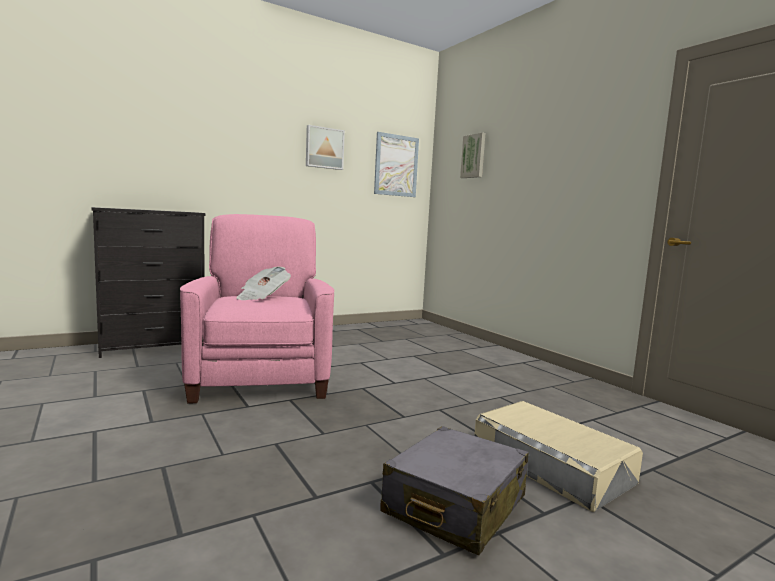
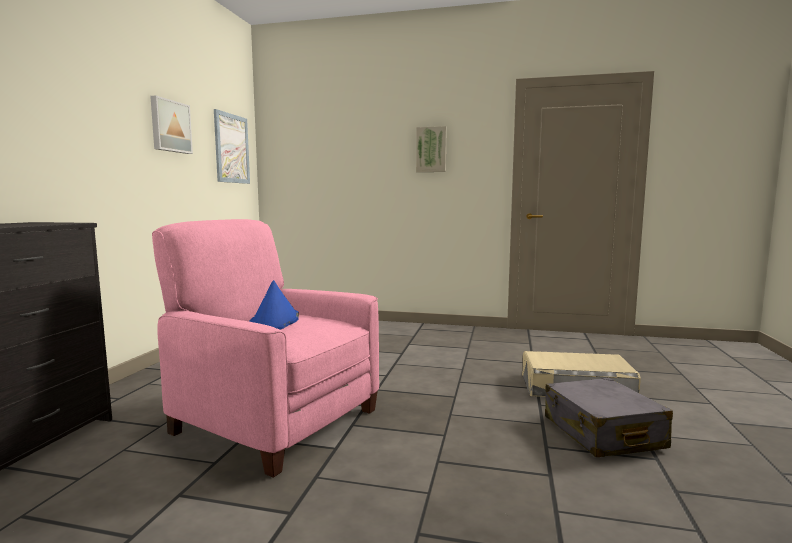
camera: 45 degrees left, 0 degrees up
(262, 297) = (274, 322): newspaper -> blue hat
(474, 156) = (320, 142): picture -> picture (431, 149)

